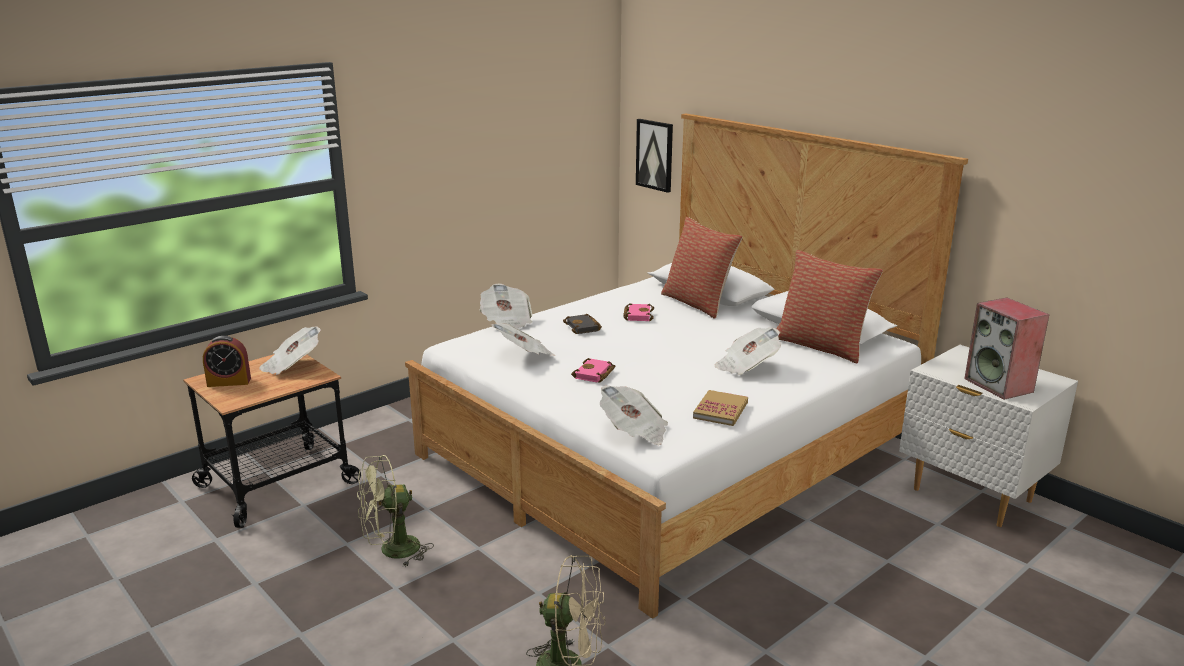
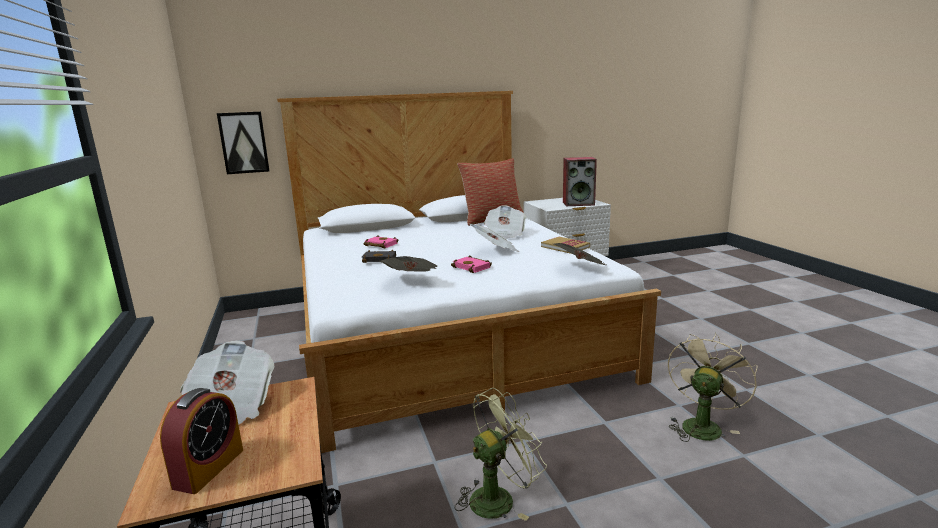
camera: 65 degrees left, 5 degrees down
(392, 551) = (499, 497): green fan -> green fan turned 120 degrees counterclockwise
(506, 322) = (322, 280): newspaper -> newspaper (495, 250)
(698, 303) = (383, 231): pillow -> none

